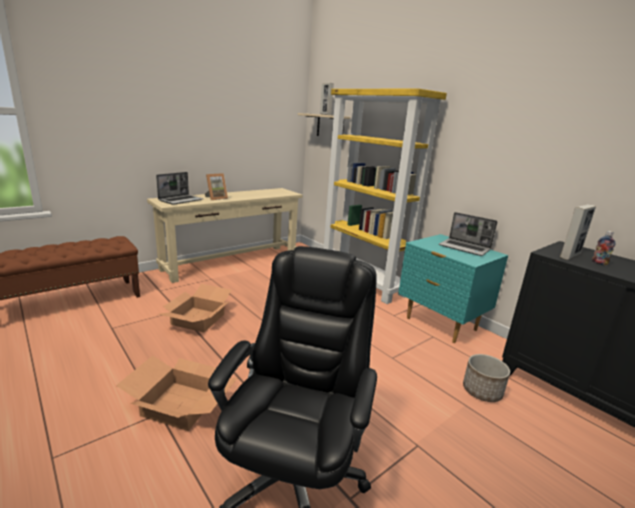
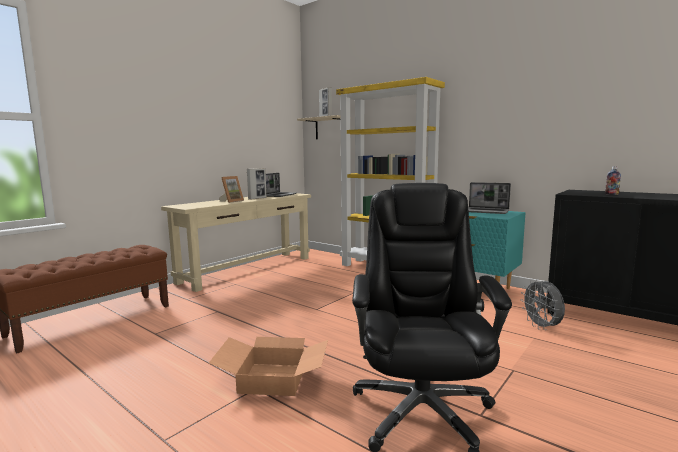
camera: 10 degrees left, 10 degrees down
(181, 200) = (198, 204): laptop -> laptop (280, 195)
(198, 319) = (243, 314): cardboard box -> none
(482, 391) = (542, 327): planter -> grey fan
(570, 256) = (586, 193): picture frame -> picture frame (257, 198)

